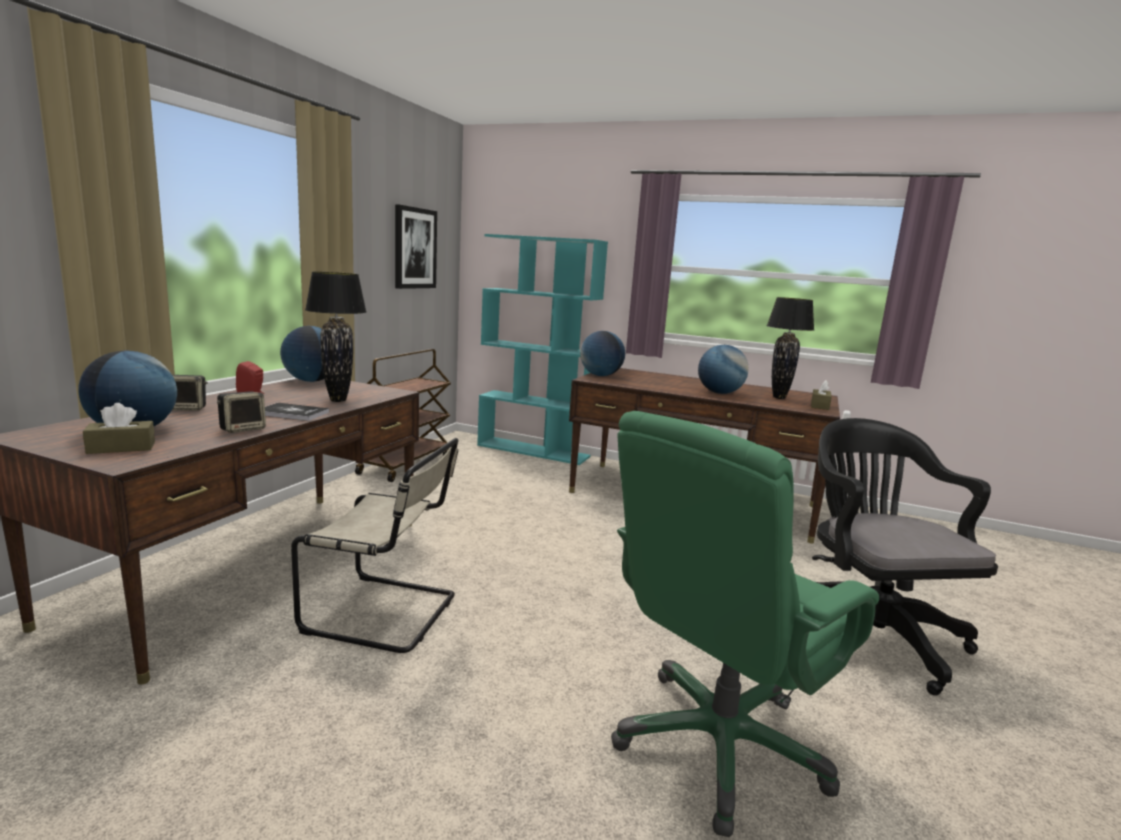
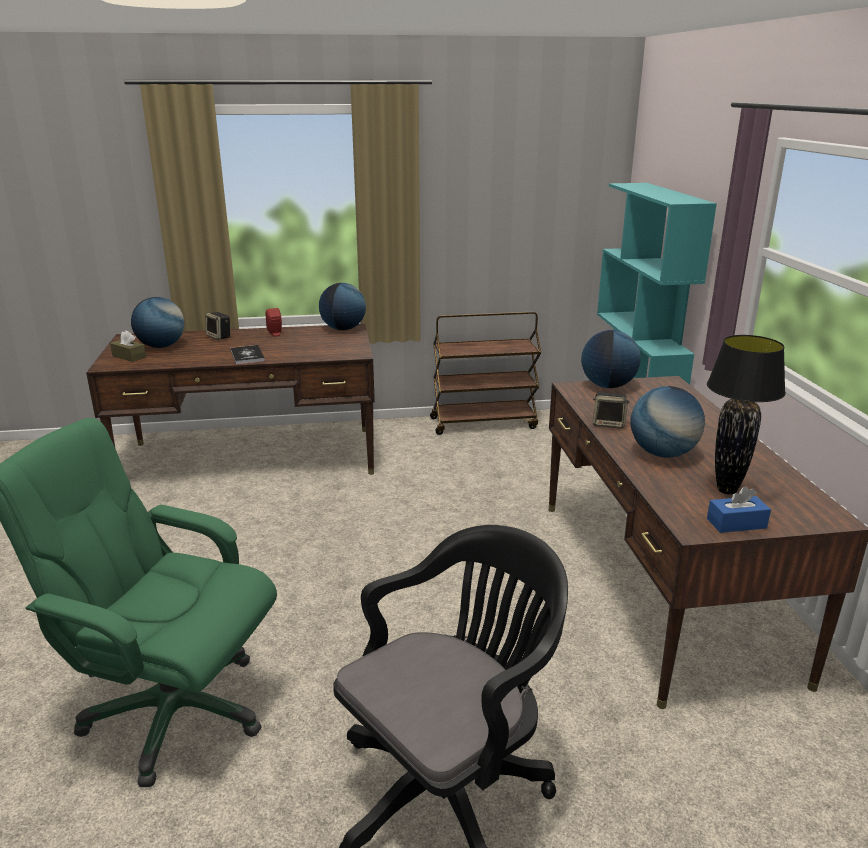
camera: 60 degrees right, 10 degrees up
(243, 429) = (195, 360): speaker -> speaker (609, 424)
(338, 400) = (301, 352): black table lamp -> none
(386, 613) = (236, 520): beige chair -> none
(415, 248) = (536, 199): picture -> none
(820, 406) = (736, 523): brown tissue box -> blue tissue box

